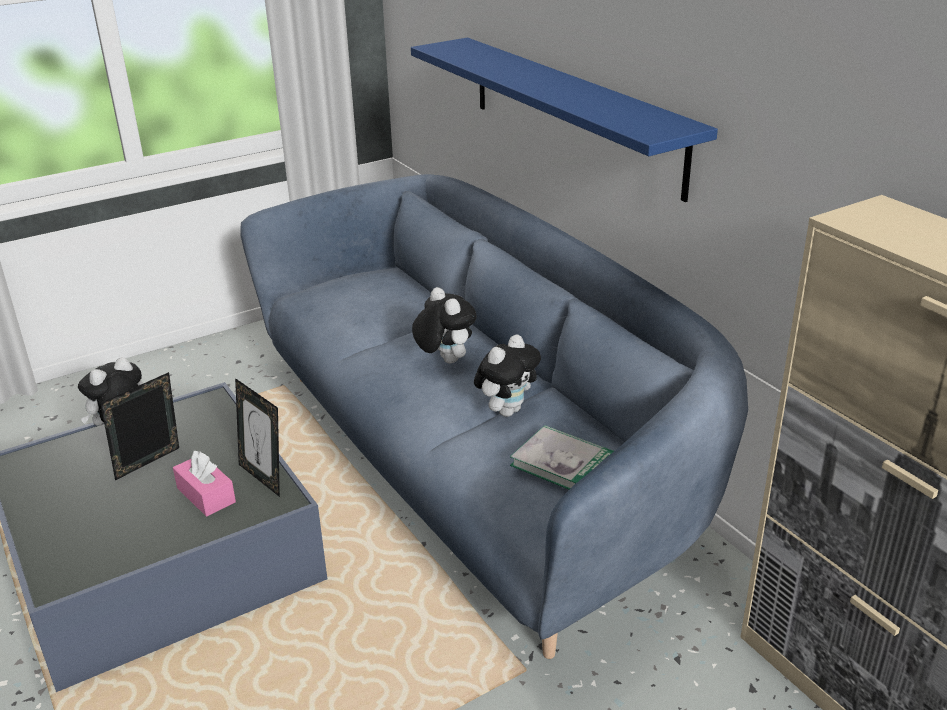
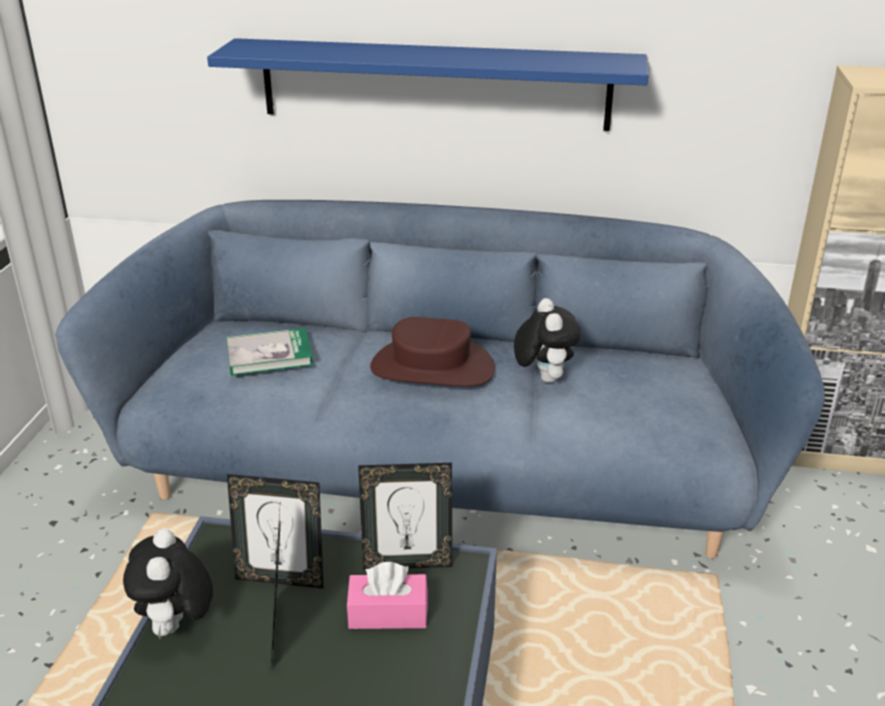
camera: 50 degrees left, 0 degrees up
(199, 440) = (281, 578): none -> picture frame
(444, 360) = (432, 368): plush toy -> brown hat
(565, 464) = (656, 387): book -> book (269, 355)

